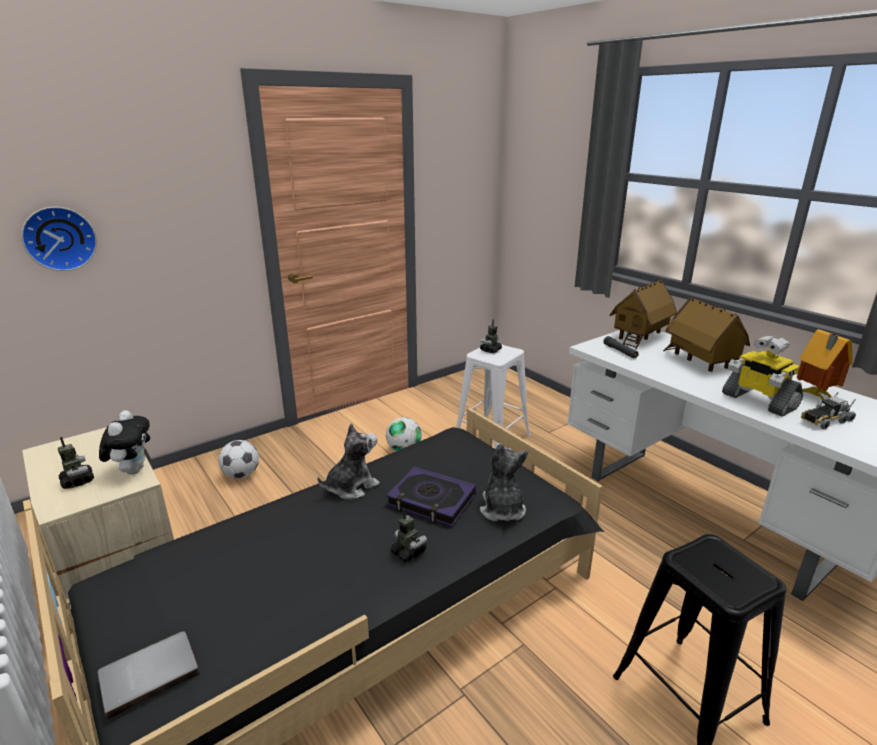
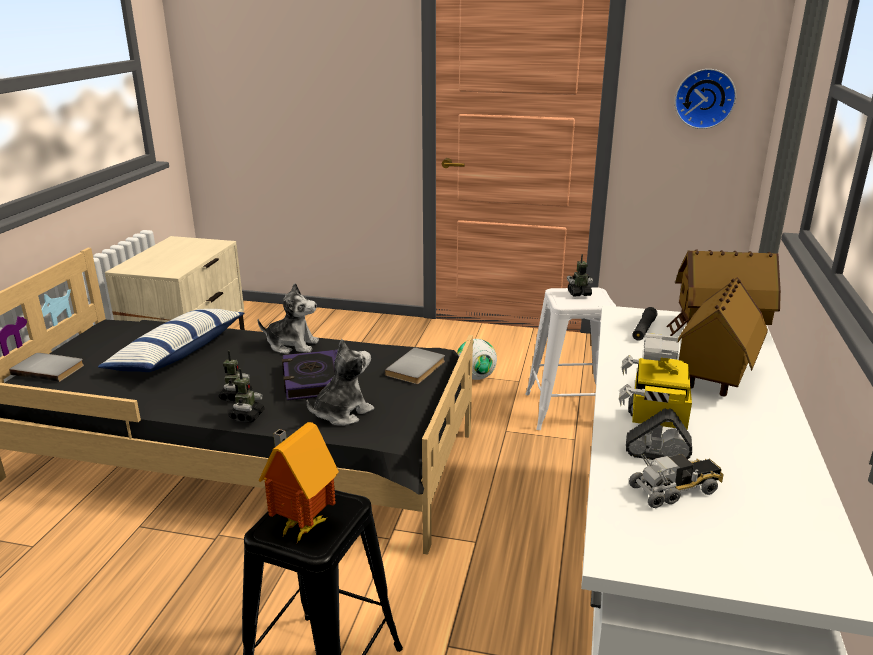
camera: 50 degrees right, 0 degrees up
(59, 238) = (259, 88): wall clock -> wall clock (704, 98)
(77, 481) = (155, 260): toy robot -> toy robot (247, 416)
(133, 470) = (183, 266): plush toy -> none
(241, 475) = (339, 334): football -> none
(266, 557) = (178, 353): none -> pillow
(472, 450) = (417, 368): none -> grey book
(814, 395) = (757, 471): toy house -> toy house (300, 526)
(825, 420) = (675, 490): toy truck -> toy truck turned 135 degrees clockwise

